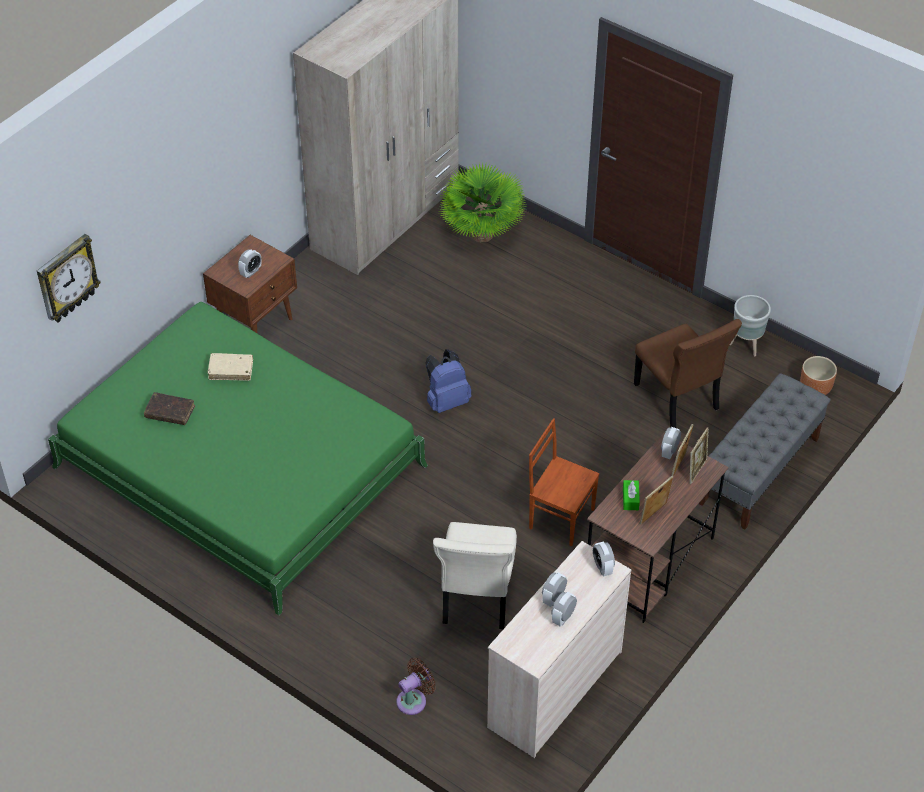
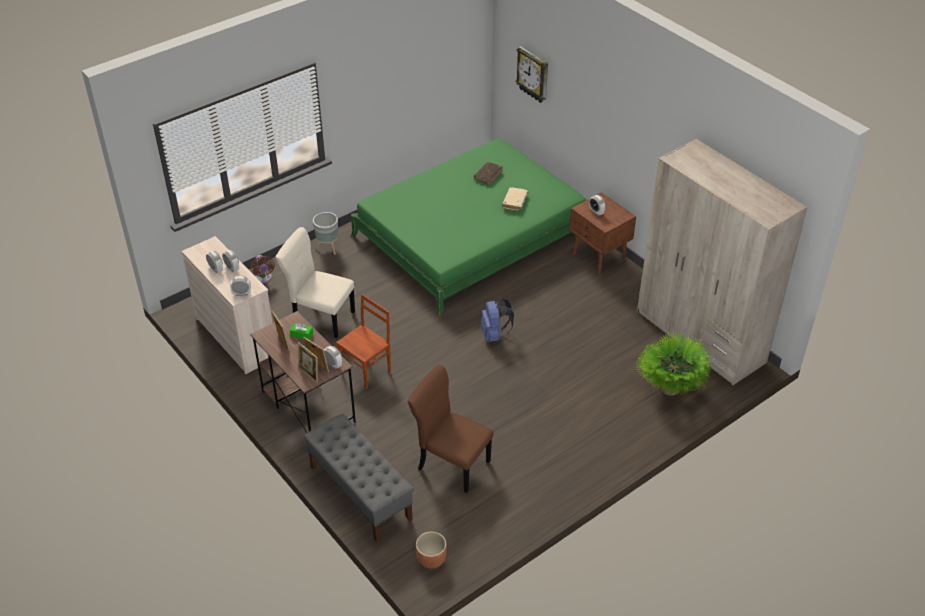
camera: 105 degrees right, 5 degrees down
(678, 399) = (451, 464): brown chair -> brown chair turned 45 degrees clockwise
(746, 345) = (496, 527): grey planter -> grey planter (328, 249)

